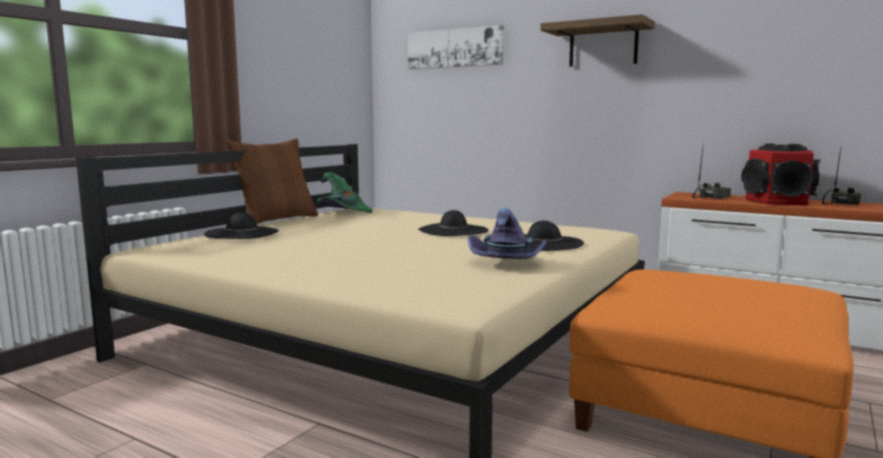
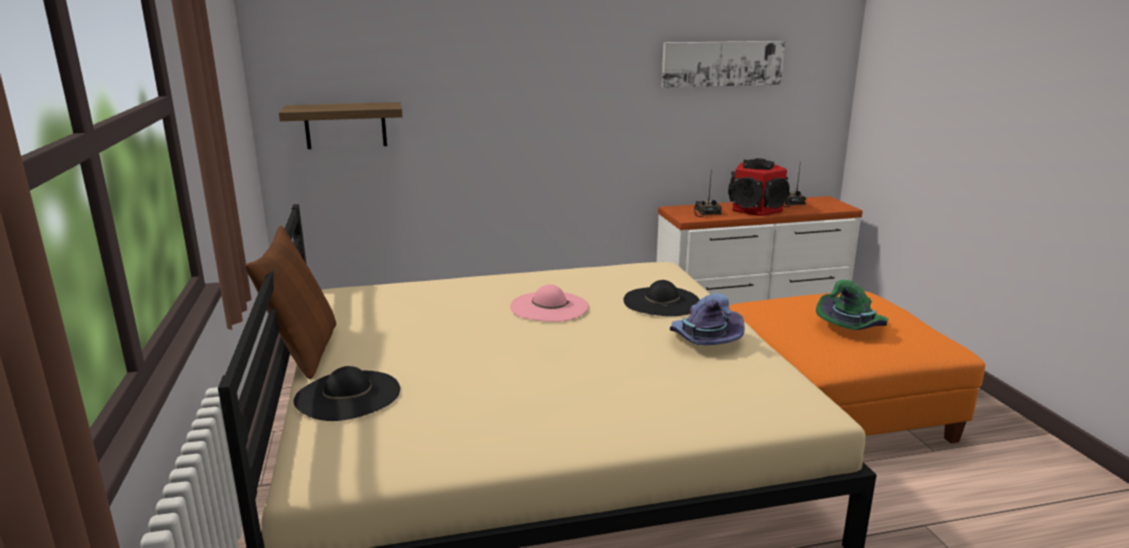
camera: 45 degrees left, 10 degrees up
(343, 211) = (345, 307): green hat -> green hat (851, 327)
(453, 230) = (549, 307): black hat -> pink hat
(454, 48) = (391, 56): picture -> picture (722, 63)
(603, 45) = (582, 61): shelf -> shelf (345, 125)

